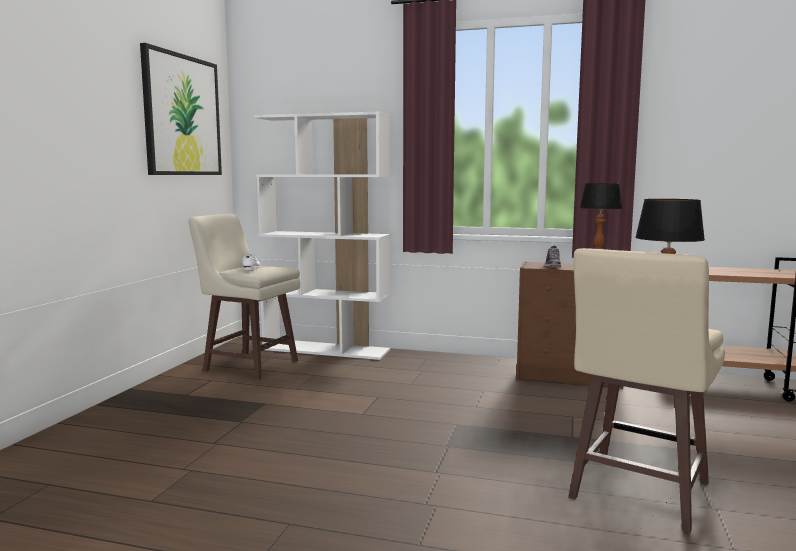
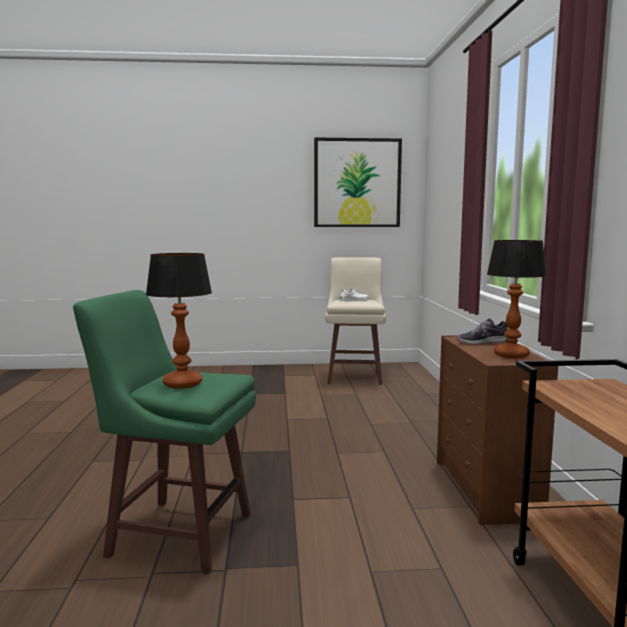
camera: 70 degrees right, 0 degrees up
(327, 350) = (423, 387): white bookcase -> none
(637, 492) = (178, 533): beige stool -> green stool

